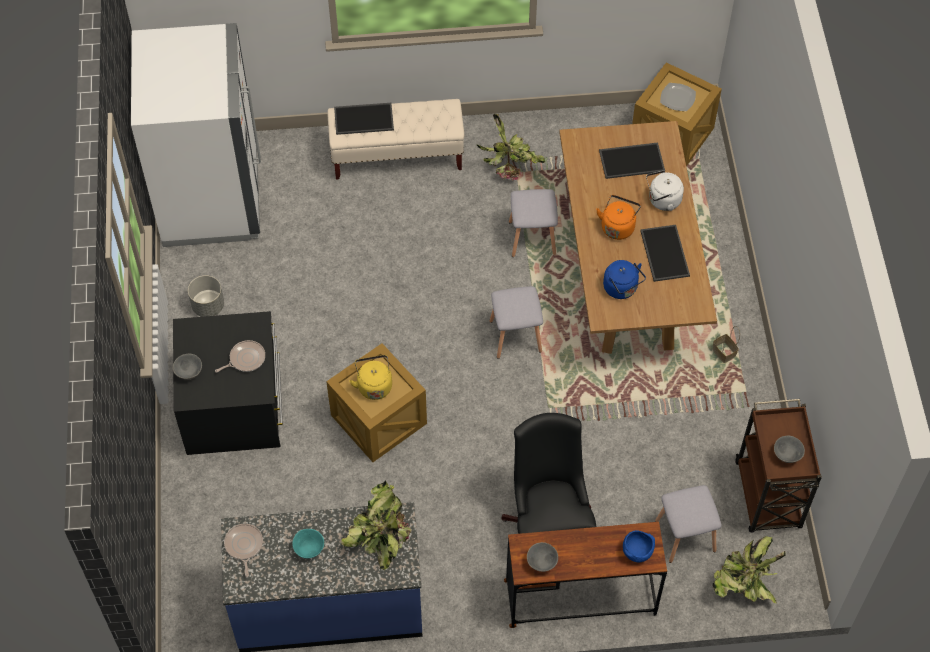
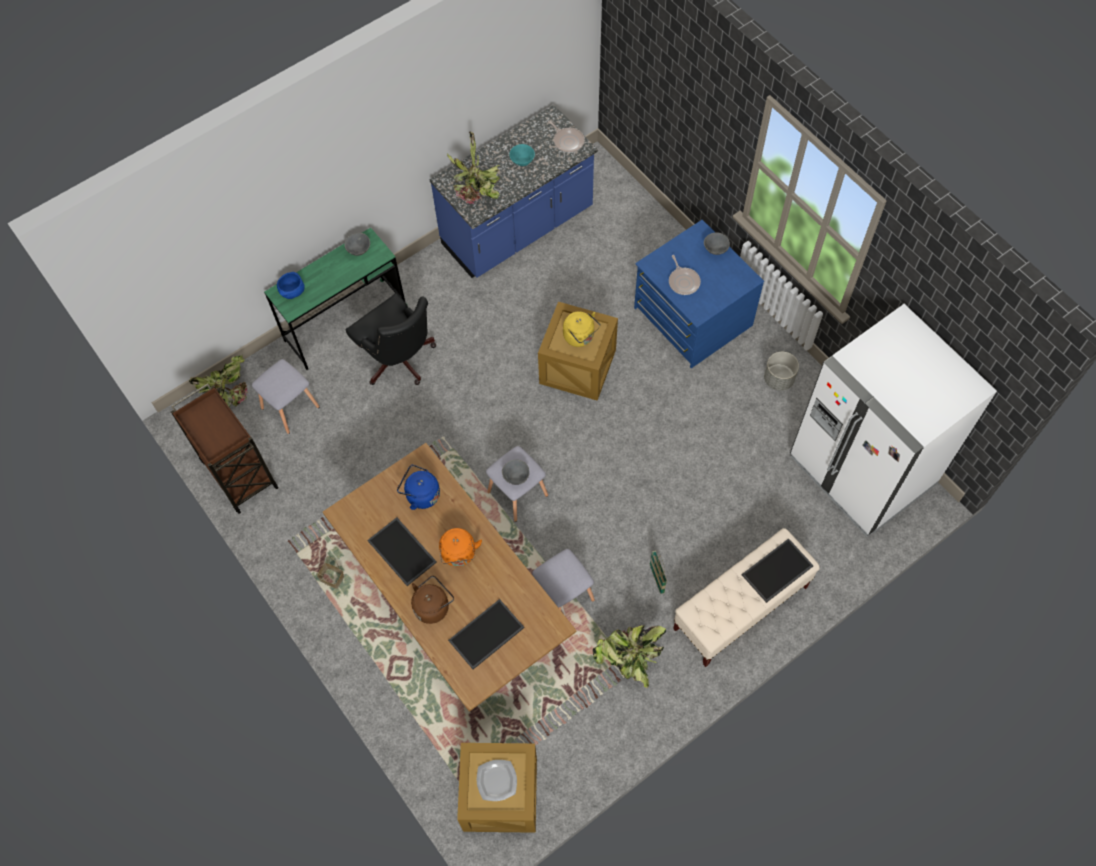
camera: 150 degrees right, 5 degrees up
(234, 406) = (691, 317): black dresser -> blue dresser
(245, 359) = (683, 281): frying pan -> frying pan turned 45 degrees counterclockwise
(446, 209) = (656, 579): none -> basket
(580, 598) = (345, 323): brown desk -> green desk
(662, 201) = (433, 606): white kettle -> brown kettle
(787, 454) = (208, 421): grey bowl -> grey bowl (516, 477)

